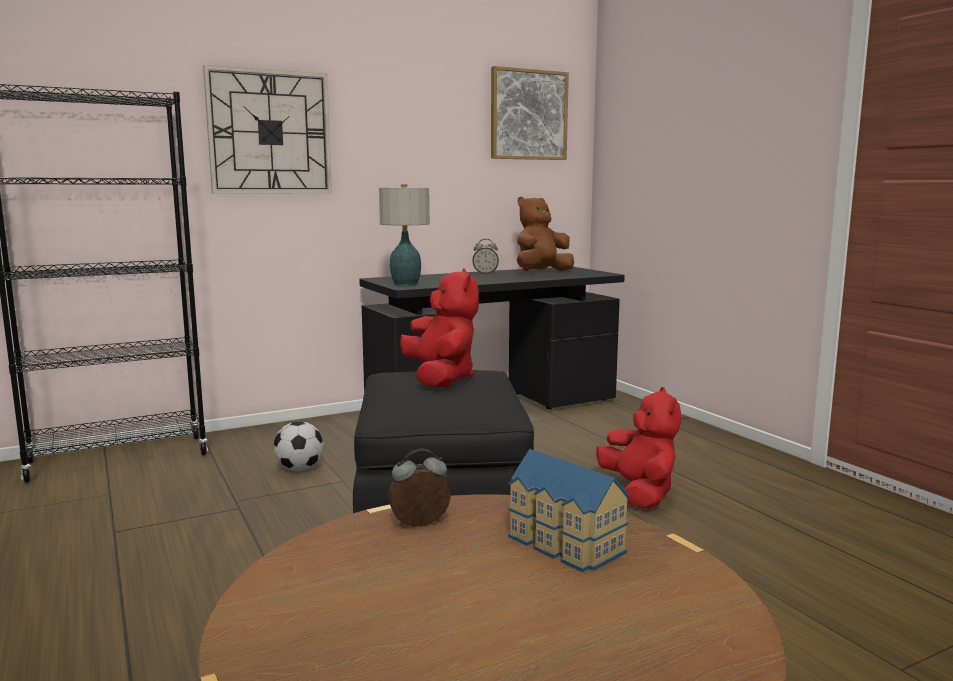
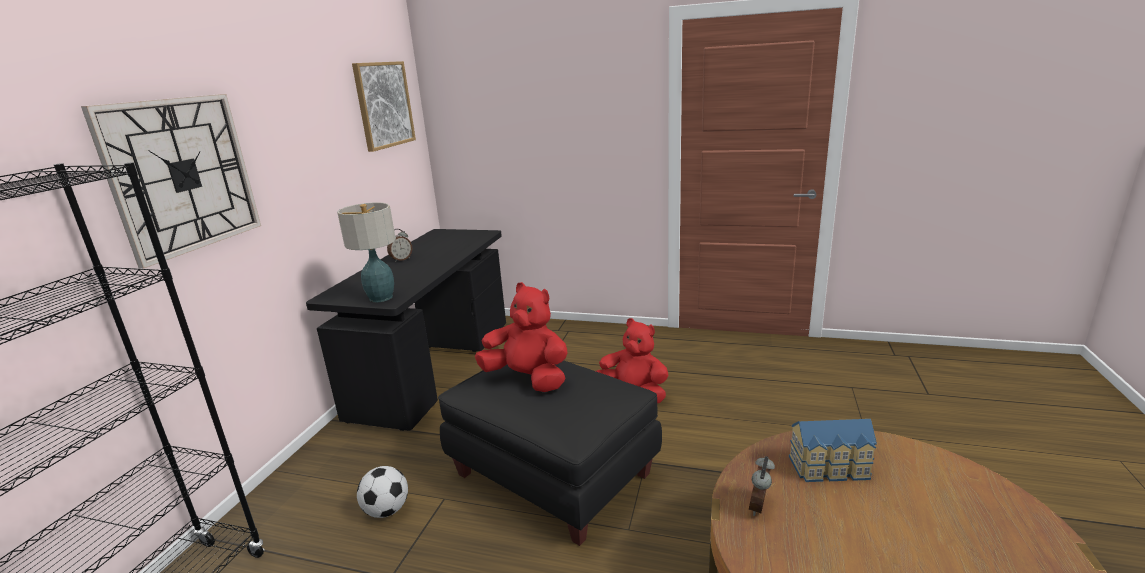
camera: 45 degrees left, 10 degrees up
(541, 272) = (439, 244): brown plush toy -> none

